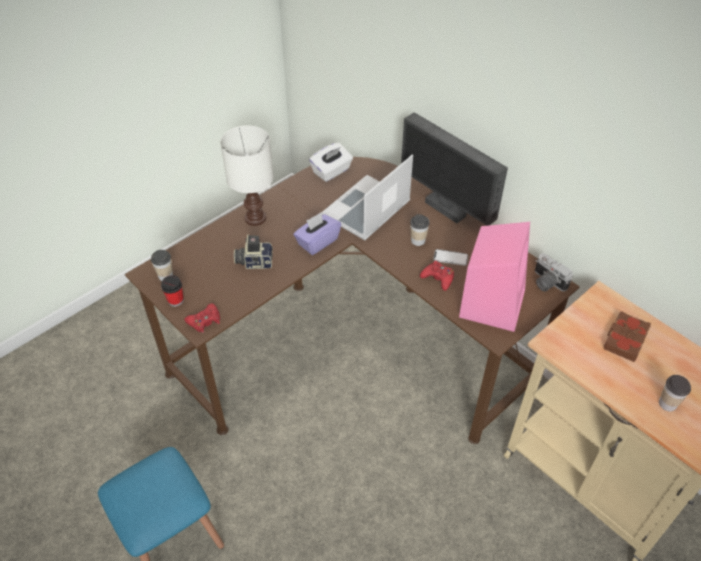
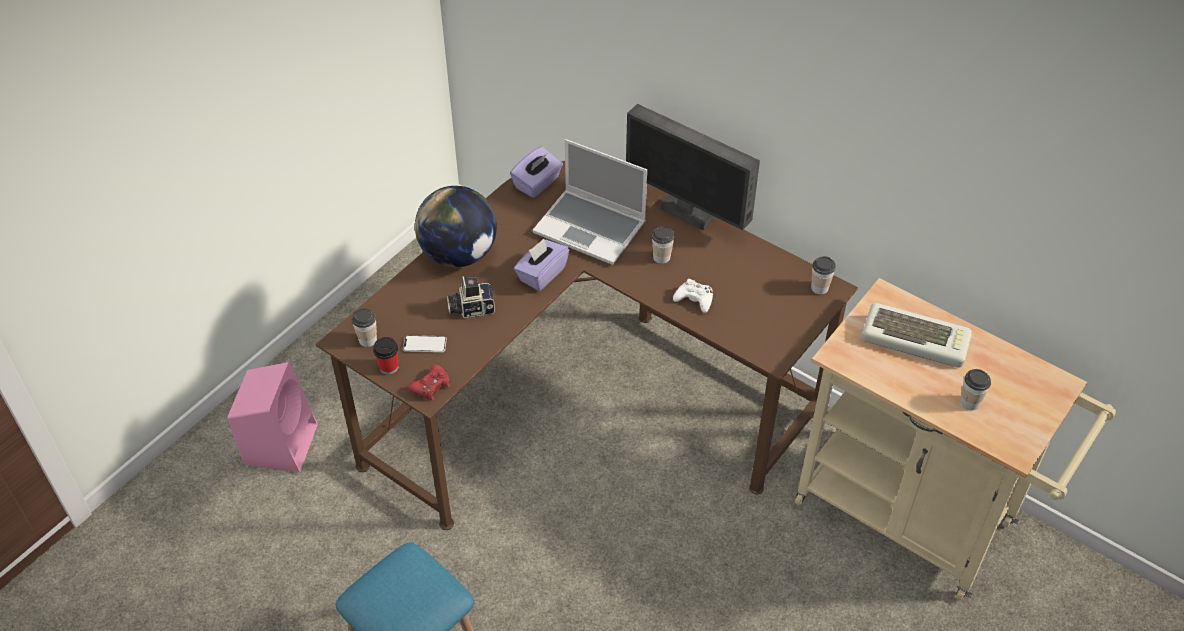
camera: 10 degrees left, 0 degrees up
(256, 218) = (459, 254): white table lamp -> globe
(331, 171) = (537, 184): white tissue box -> purple tissue box
(366, 210) = (591, 228): laptop -> laptop turned 90 degrees counterclockwise
(438, 278) = (694, 299): red game controller -> white game controller
(450, 258) = (704, 273): phone -> phone (425, 344)
(492, 302) = (761, 318): pink speaker -> pink speaker (281, 442)
(546, 282) = (819, 288): camera -> cup
(624, 339) = (916, 340): brown book -> keyboard

